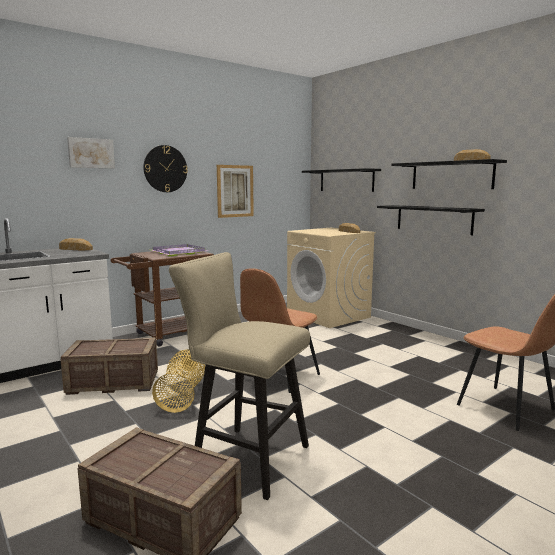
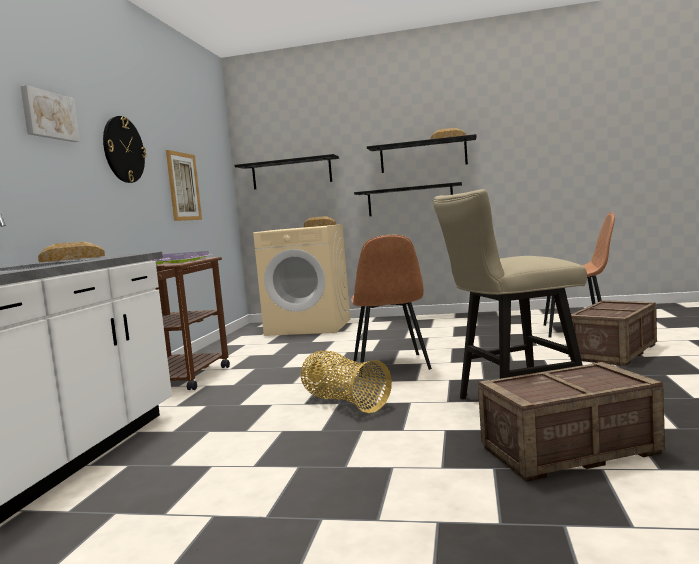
camera: 40 degrees left, 5 degrees down
(114, 382) = (236, 424): crate -> crate (613, 351)

